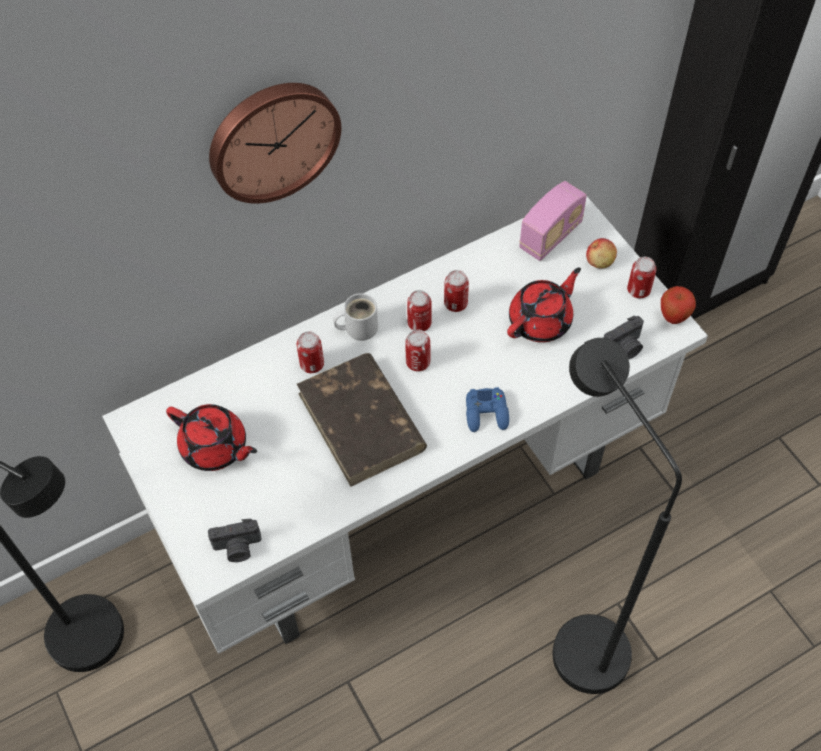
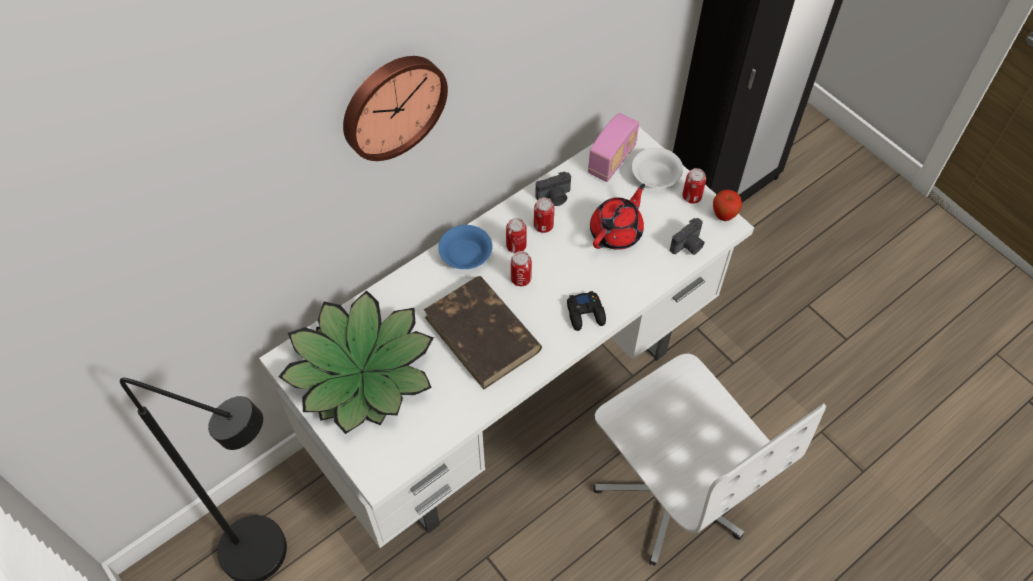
camera: 10 degrees left, 0 degrees up
(215, 447) = (362, 372): red teapot -> potted plant
(238, 548) = (398, 453): camera -> camera (554, 197)
(312, 364) = (432, 291): can -> none
(358, 327) = (465, 255): white mug -> blue bowl
(487, 413) = (585, 314): blue game controller -> black game controller
(579, 636) = (673, 491): black floor lamp -> white office chair
(600, 261) = (656, 176): apple -> white bowl

